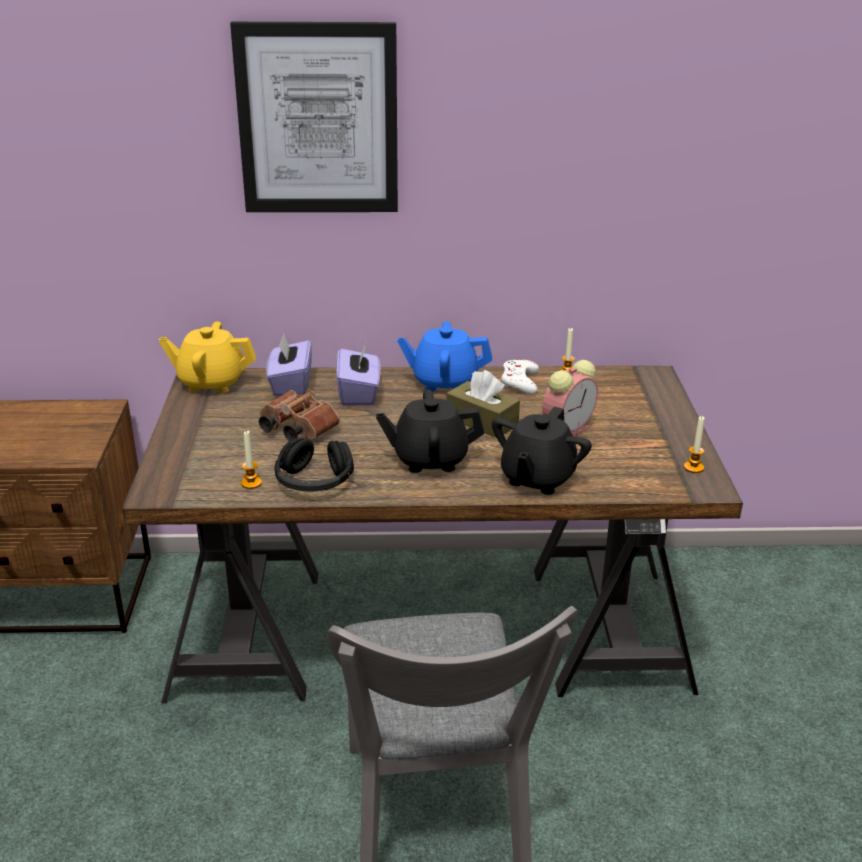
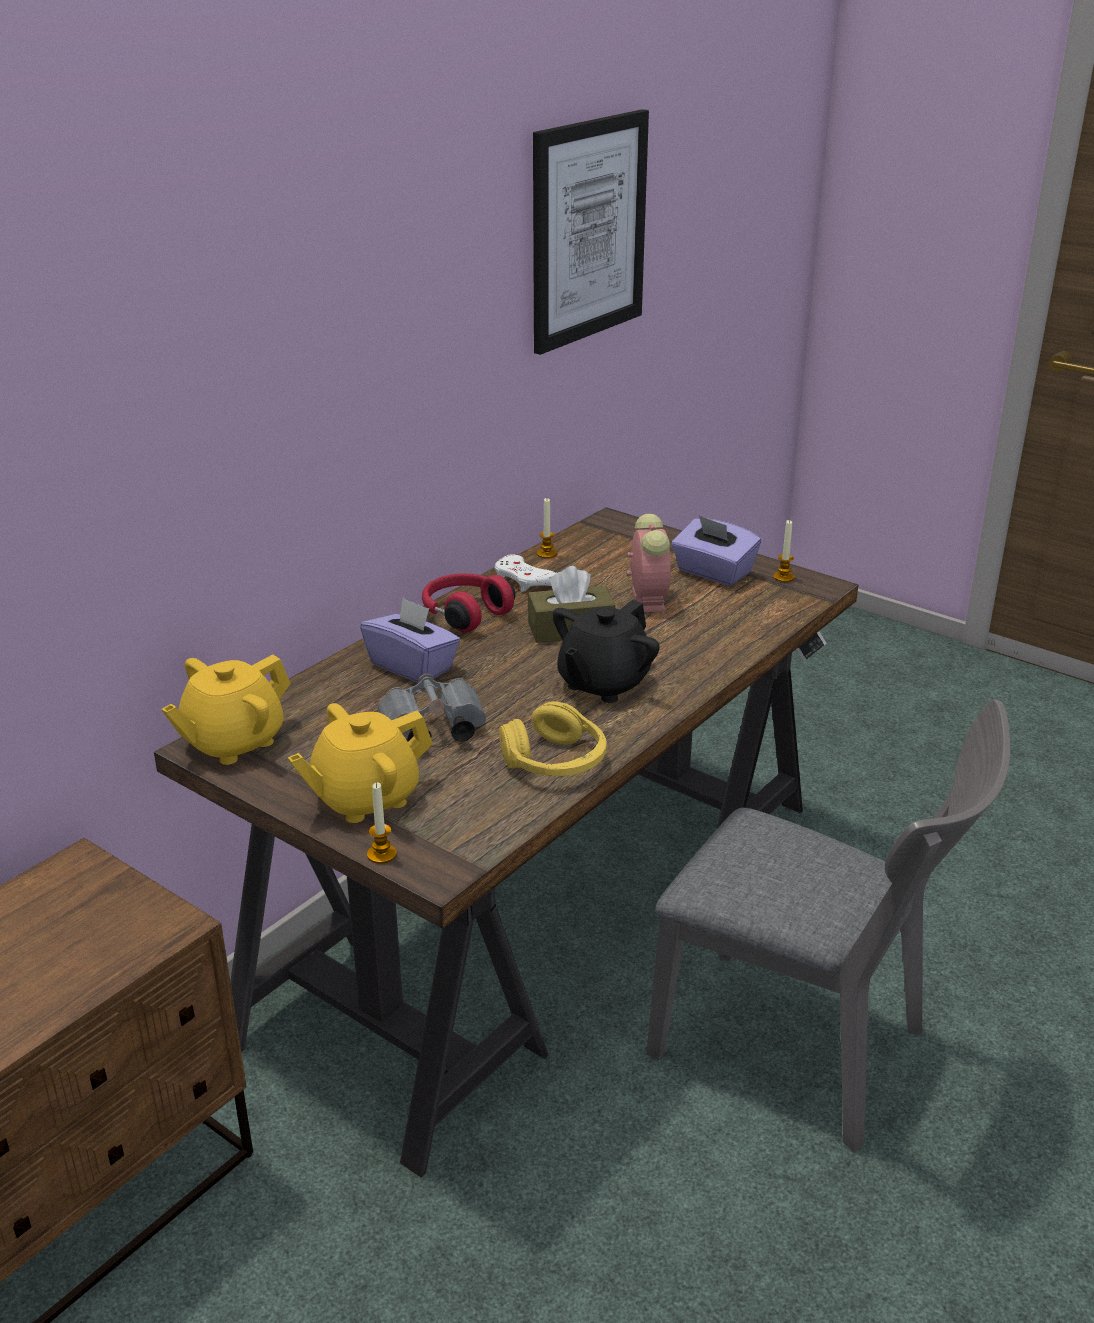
camera: 50 degrees left, 0 degrees up
(202, 441) = (365, 798): none -> yellow teapot
(251, 483) = (506, 800): candle -> candle (382, 854)
(291, 385) = (325, 696): purple tissue box -> purple tissue box (713, 572)
(295, 429) = (430, 731): brown binoculars -> grey binoculars
(314, 481) = (555, 761): black headphones -> yellow headphones
(318, 120) = (279, 324): picture -> picture (588, 230)
(444, 382) = (464, 614): blue teapot -> red headphones
(537, 478) = (709, 648): black teapot -> none

